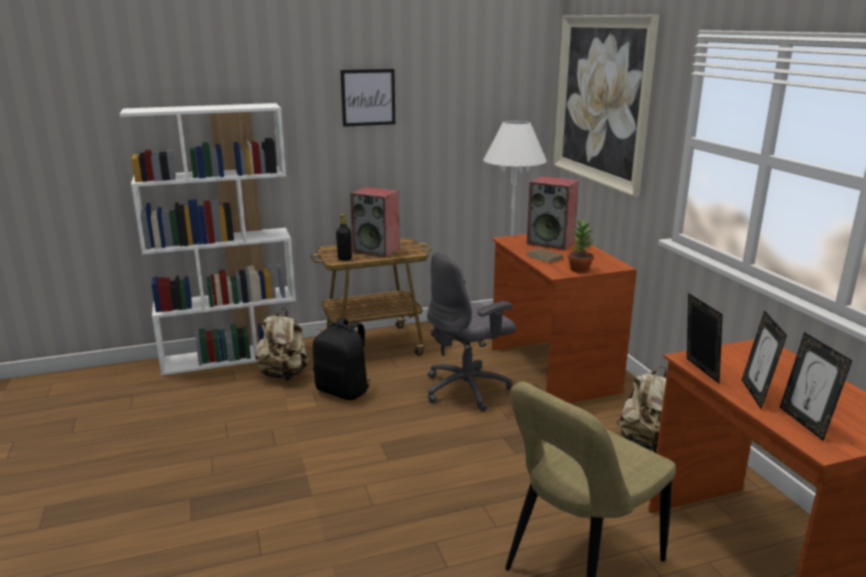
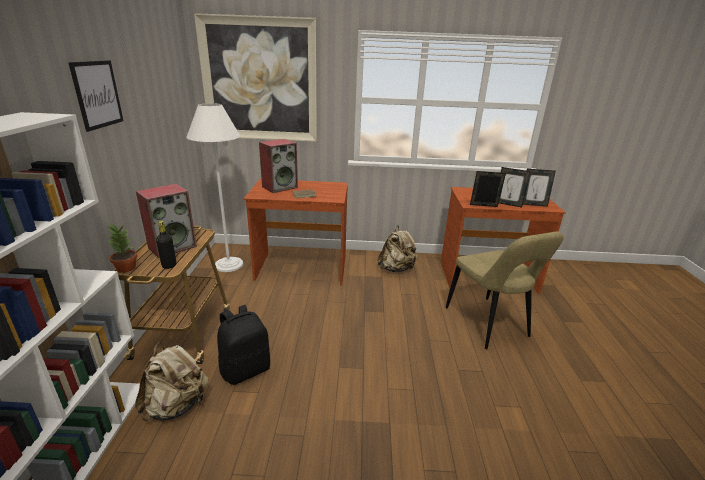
camera: 70 degrees left, 5 degrees up
(467, 389) = (297, 306): grey office chair -> none
(579, 269) = (335, 193): potted plant -> potted plant (125, 268)

